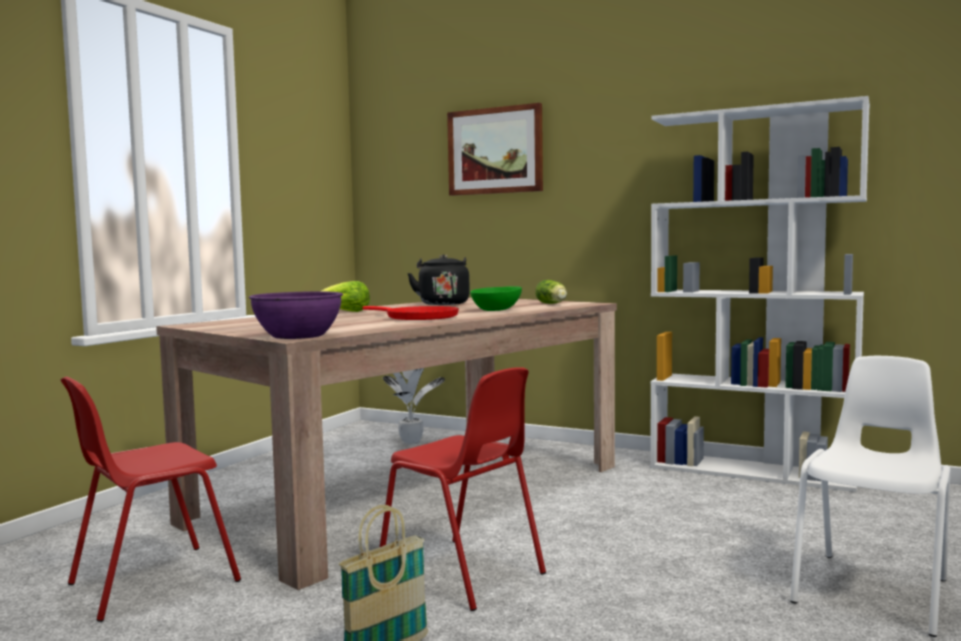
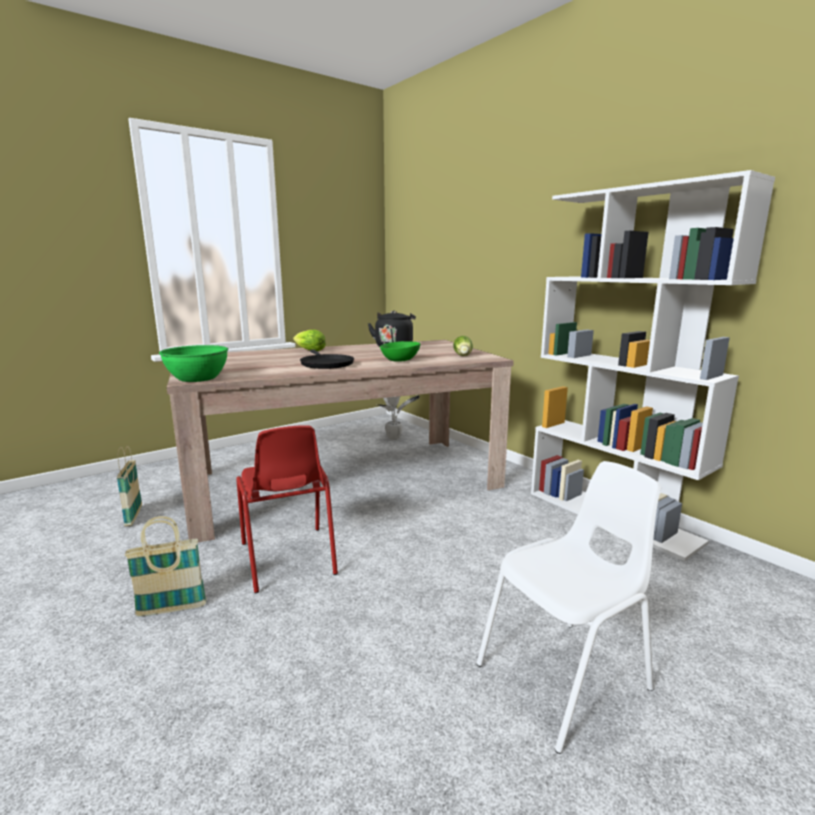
camera: 25 degrees right, 10 degrees up
(151, 582) = (134, 516): red chair -> basket
(298, 336) = (197, 378): purple bowl -> green bowl
(418, 317) = (326, 364): red frying pan -> black frying pan
(495, 151) = (464, 224): picture -> none

